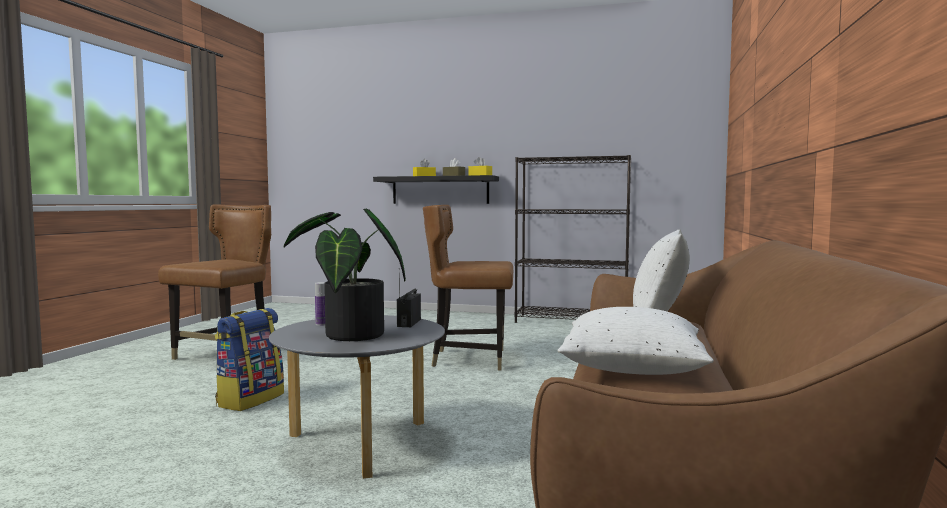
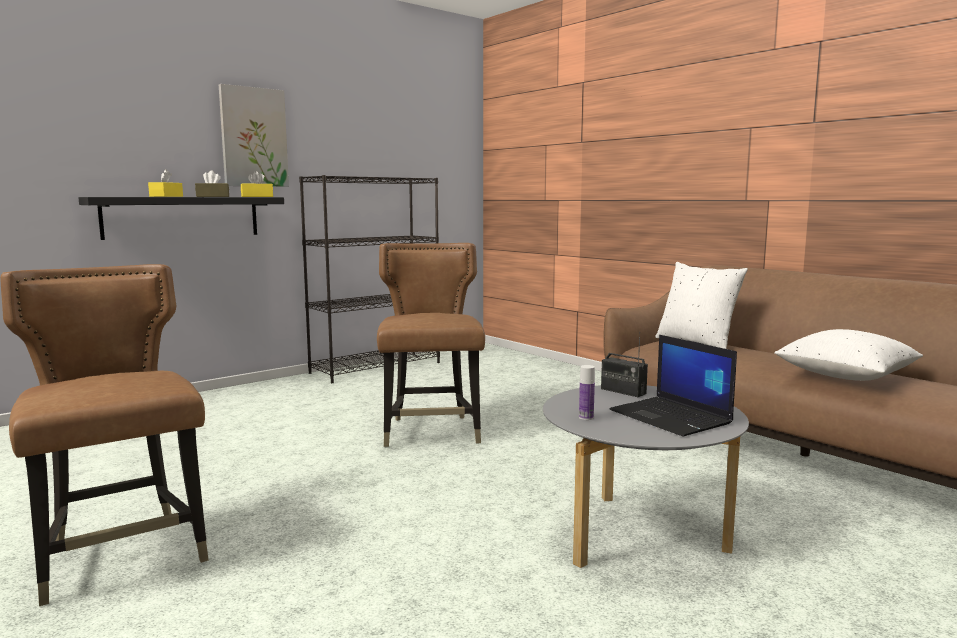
camera: 55 degrees left, 5 degrees up
(250, 400) = (405, 570): backpack -> none
(349, 337) = (672, 417): potted plant -> laptop
(470, 359) = (431, 431): brown chair -> brown chair turned 135 degrees clockwise
(491, 133) = (253, 137): none -> picture

